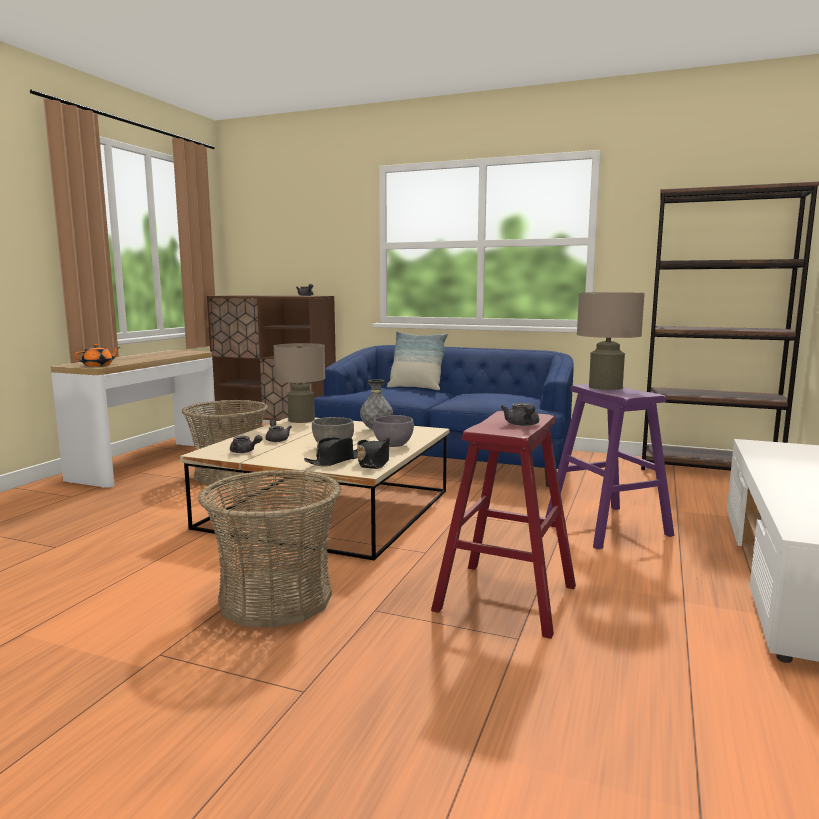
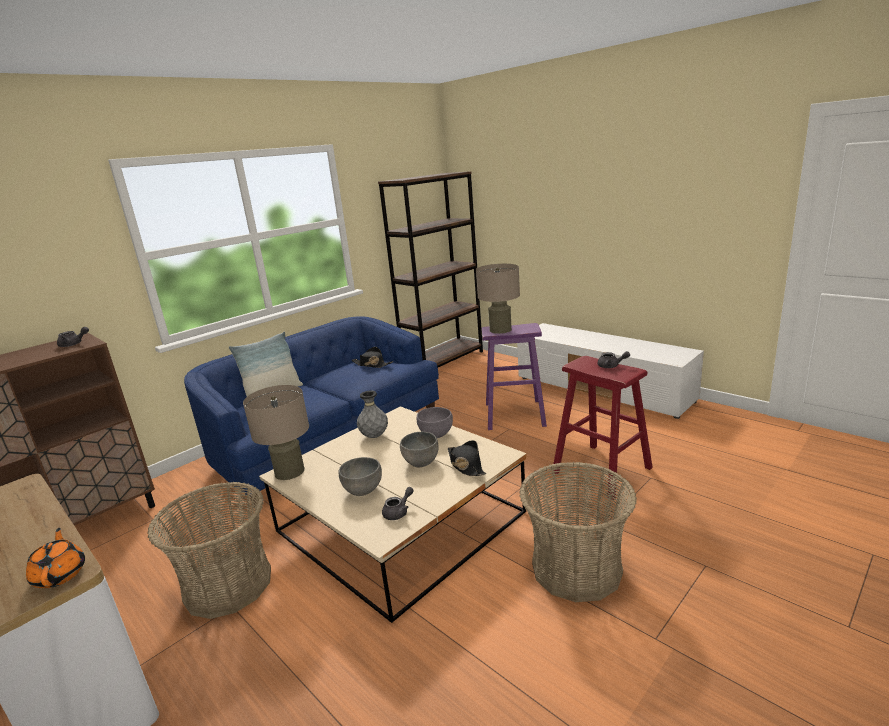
camera: 65 degrees left, 10 degrees up
(277, 439) = (362, 491): grey teapot -> grey bowl
(373, 462) = (481, 449): black hat -> black hat (372, 364)

